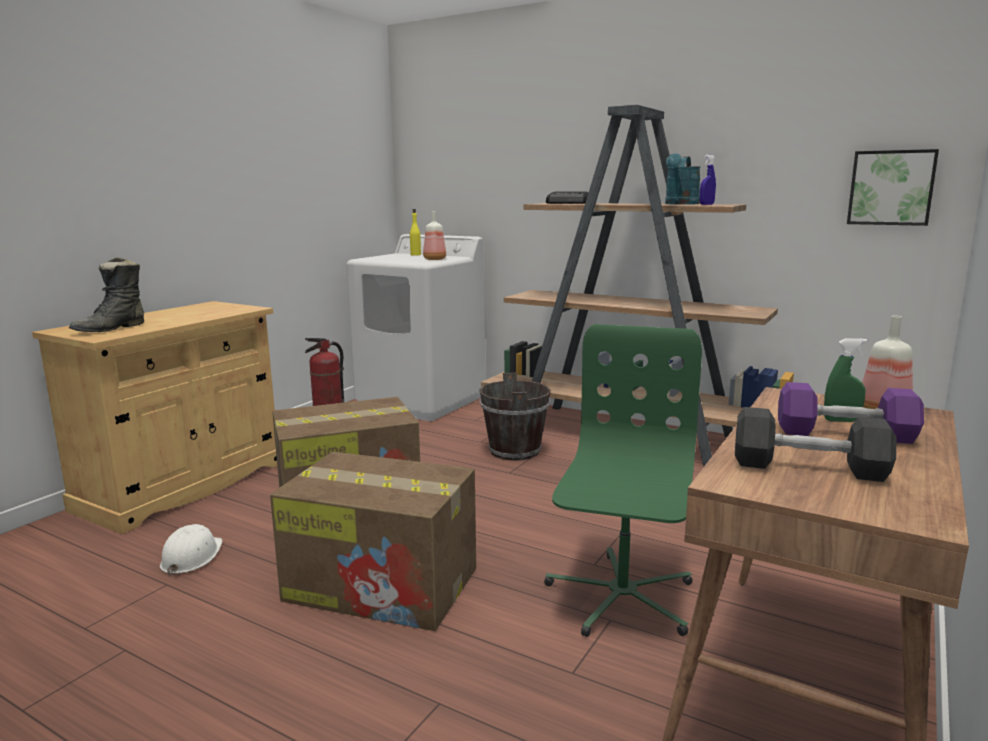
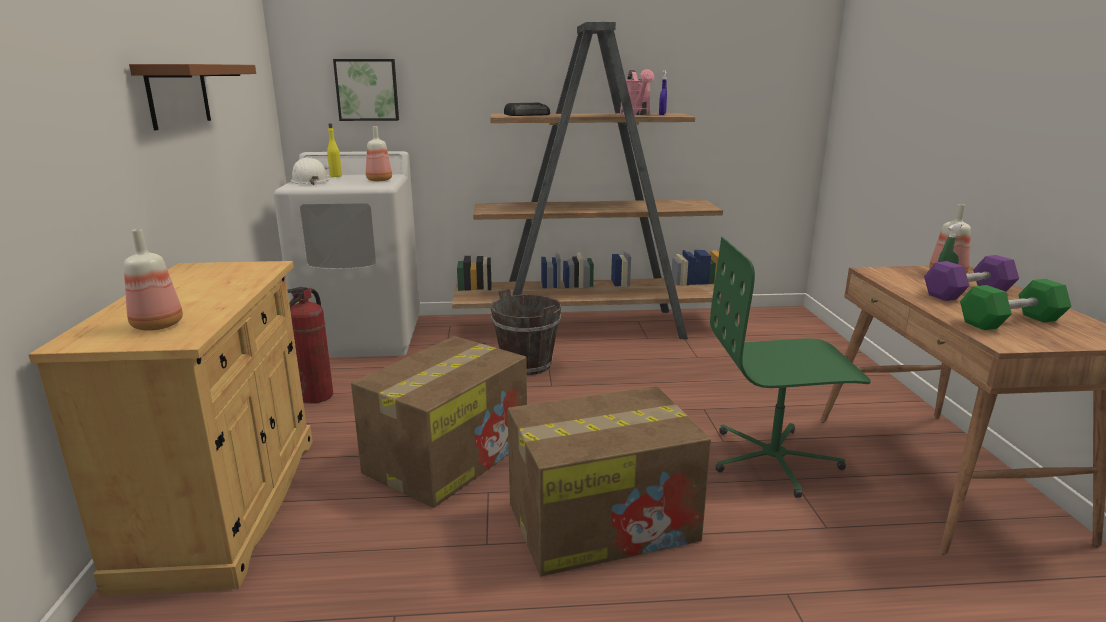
camera: 35 degrees left, 5 degrees up
(112, 329) = (159, 325): black boot -> bottle
(191, 557) = (374, 576): white hard hat -> white hard hat (309, 181)
(247, 178) = (178, 95): none -> brown shelf
(620, 597) = (774, 459): green office chair -> green office chair turned 75 degrees counterclockwise
(680, 204) = (636, 114): turquoise watering can -> pink watering can
(808, 468) = (1010, 321): grey dumbbell -> green dumbbell
(891, 187) = (777, 98): picture -> picture (367, 90)

